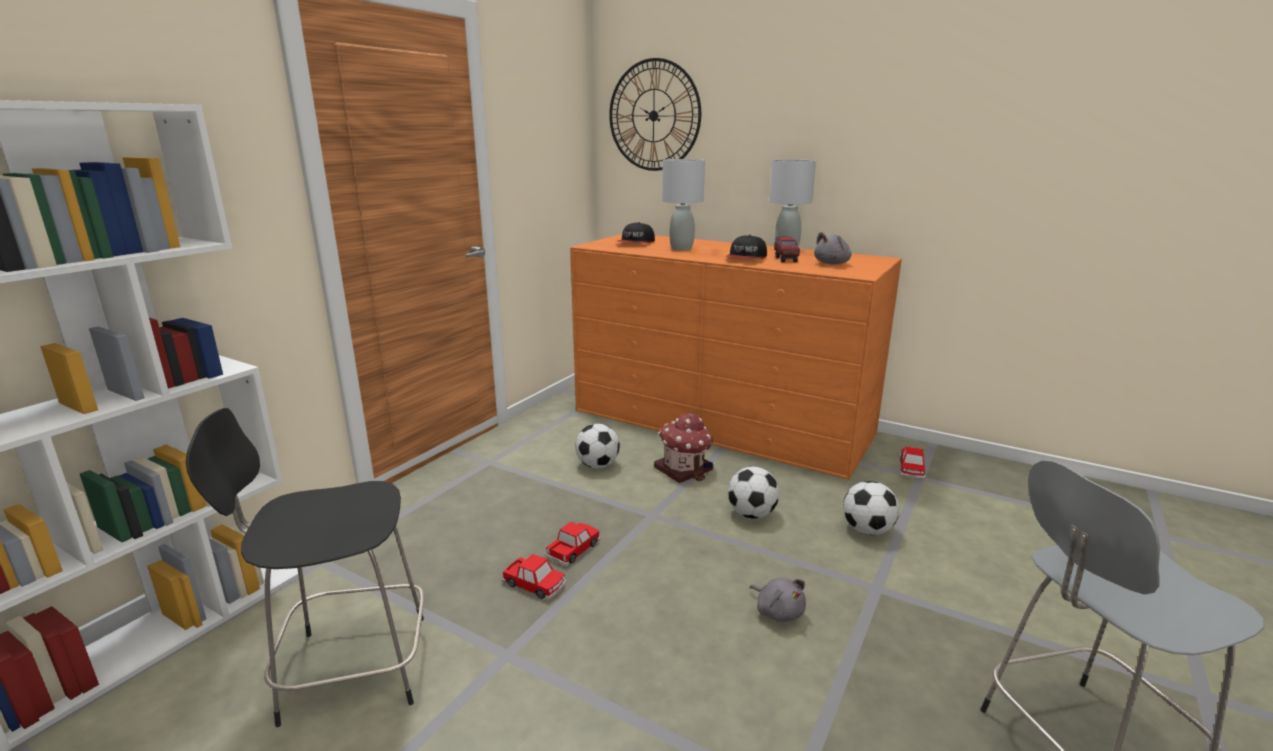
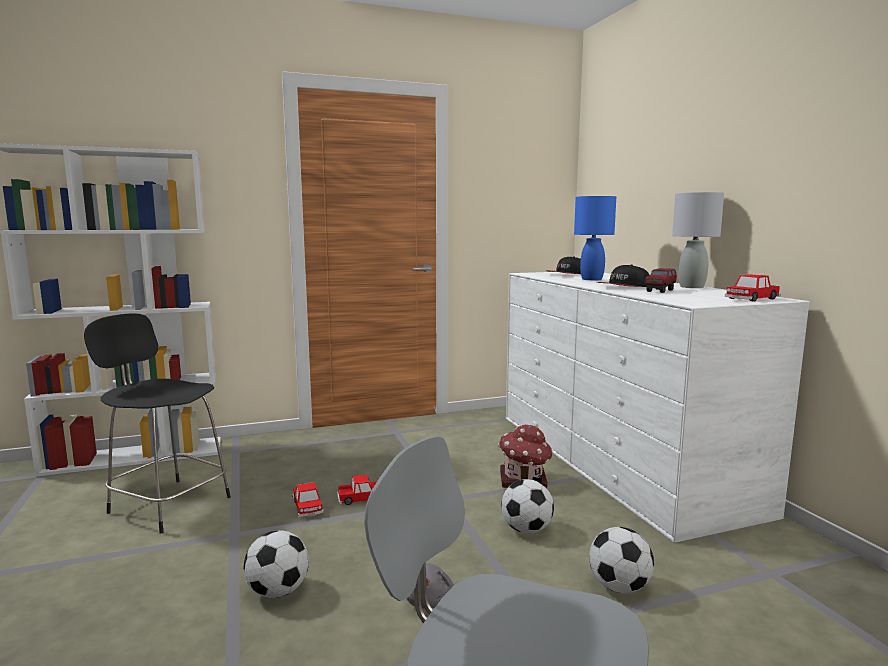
camera: 40 degrees right, 10 degrees down
(597, 465) = (462, 456): football -> football (278, 591)
(653, 115) = (613, 164): wall clock -> none
(681, 248) = (591, 279): grey table lamp -> blue table lamp
(720, 421) = (616, 459): orange dresser -> white dresser
(833, 264) = (698, 296): grey plush toy -> none
(911, 468) = (773, 562): toy car -> toy car (751, 299)

